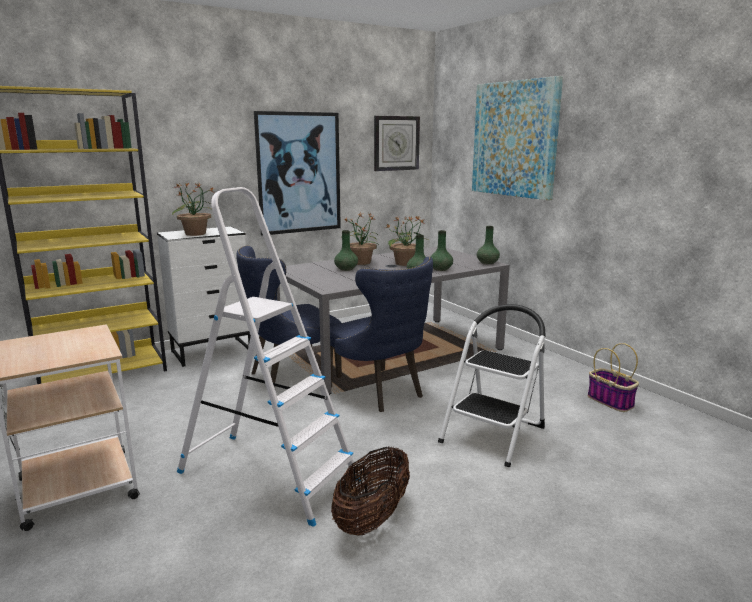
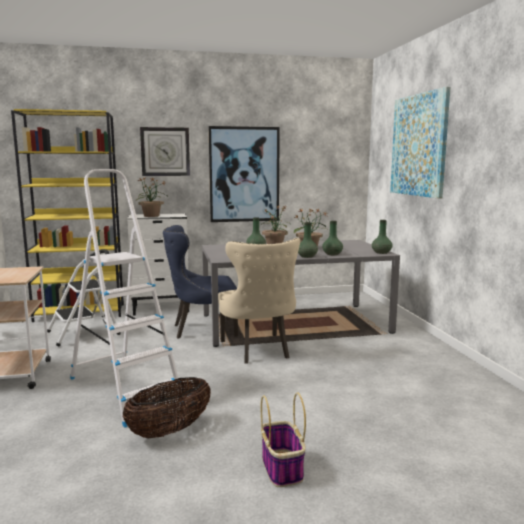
camera: 20 degrees right, 5 degrees down
(380, 391) = (258, 349): blue chair -> beige chair
(396, 143) = (333, 152): wall clock -> wall clock (165, 151)
(495, 434) = (323, 393): step ladder -> step ladder (86, 333)
(611, 401) = (459, 386): basket -> basket (282, 468)

